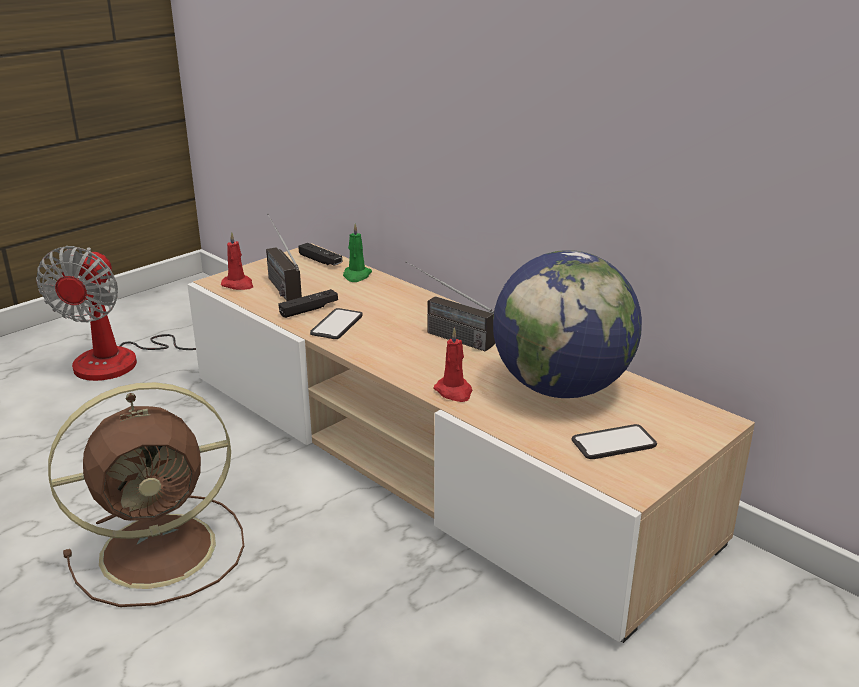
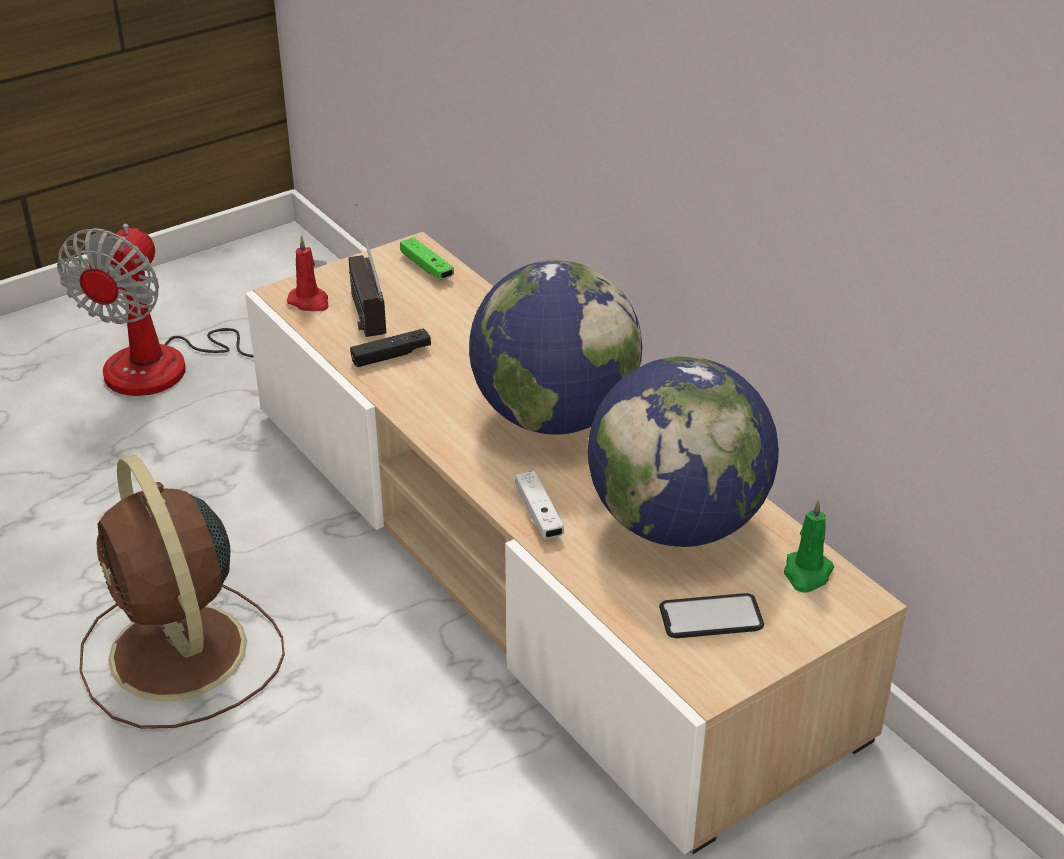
camera: 10 degrees right, 10 degrees up
(164, 549) = (180, 655): brown fan -> brown fan turned 75 degrees clockwise
(320, 261) = (427, 267): black game controller -> green game controller
(337, 325) = (420, 386): phone -> none
(356, 276) = (468, 300): green candle -> green candle (807, 574)
(443, 334) = (554, 417): radio -> globe
(454, 392) = (539, 514): red candle -> white game controller

